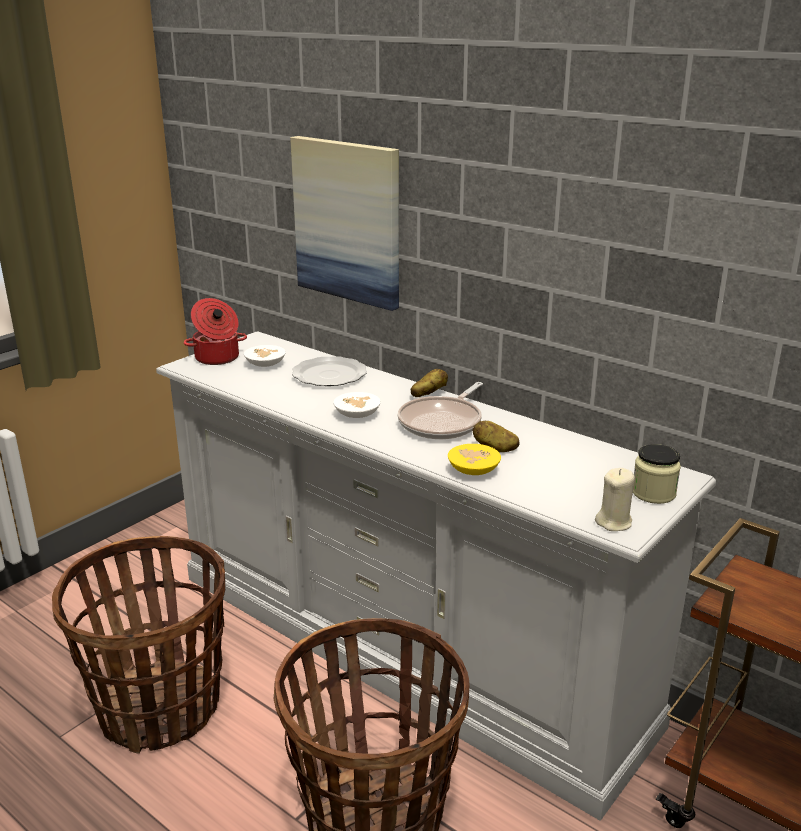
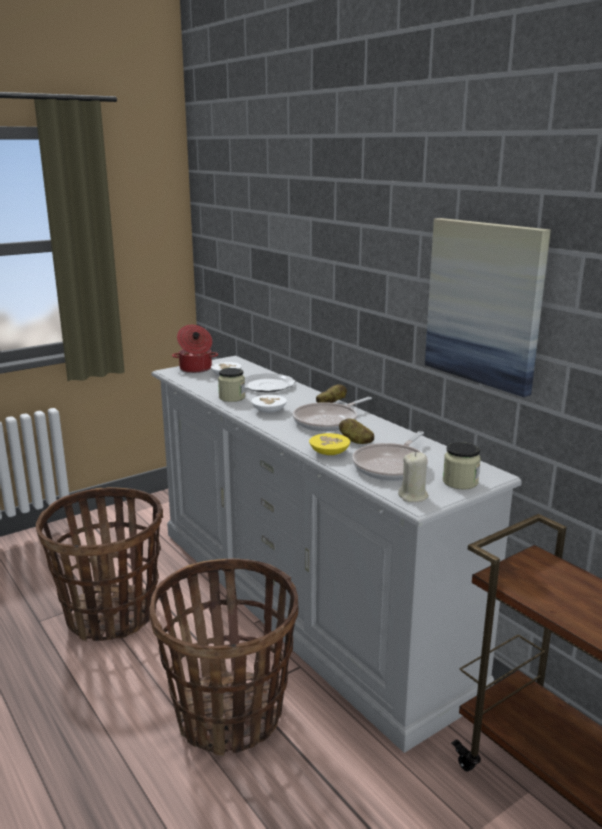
camera: 15 degrees right, 5 degrees down
(295, 399) = (232, 397): none -> jar
(348, 221) = (291, 272): picture -> picture (484, 303)
(561, 480) = (392, 466): none -> frying pan

